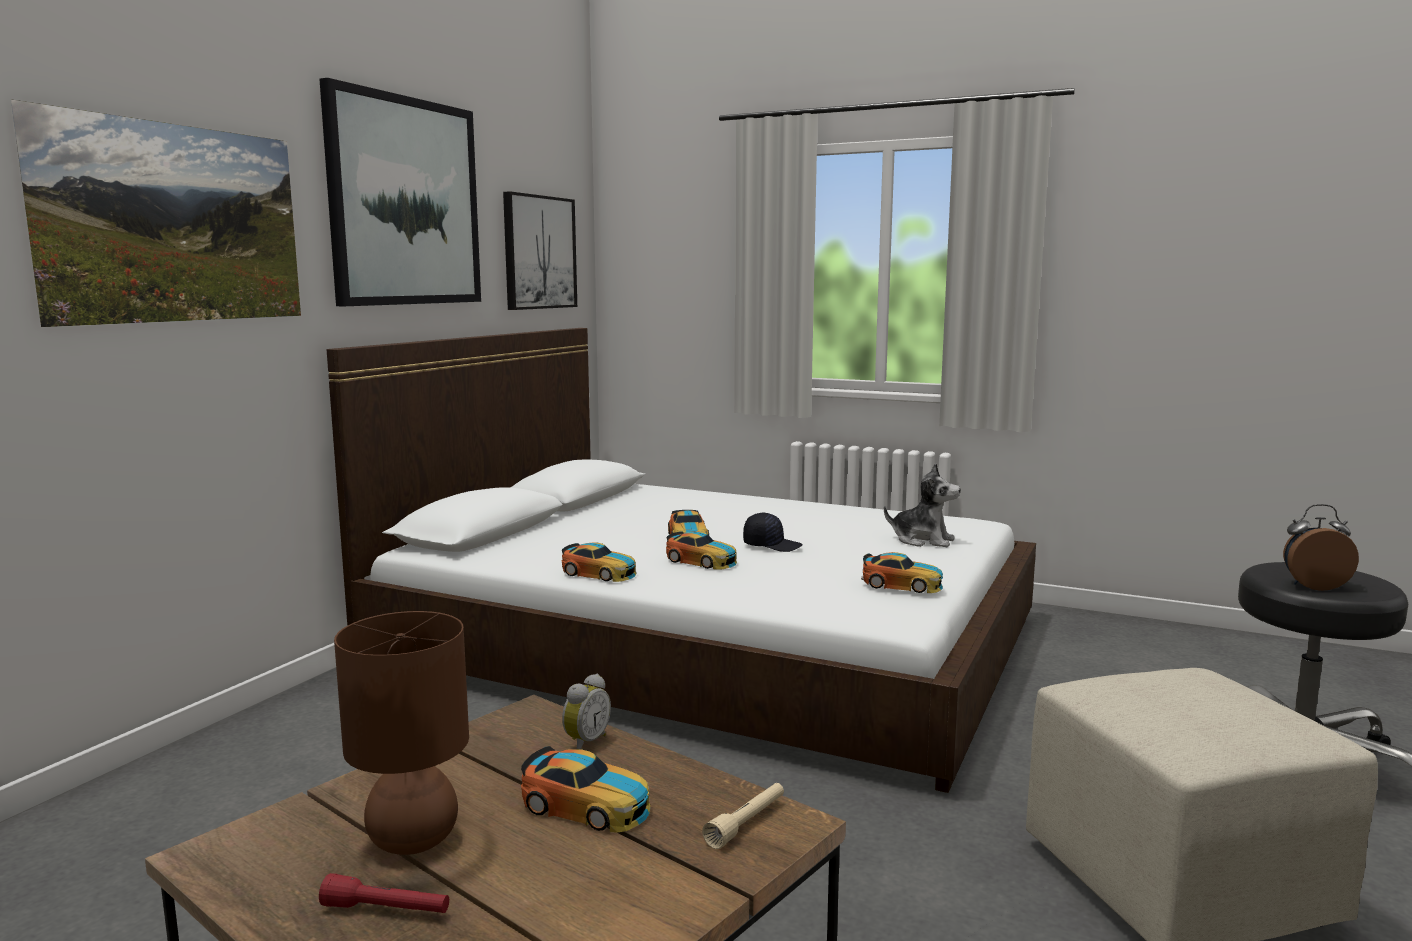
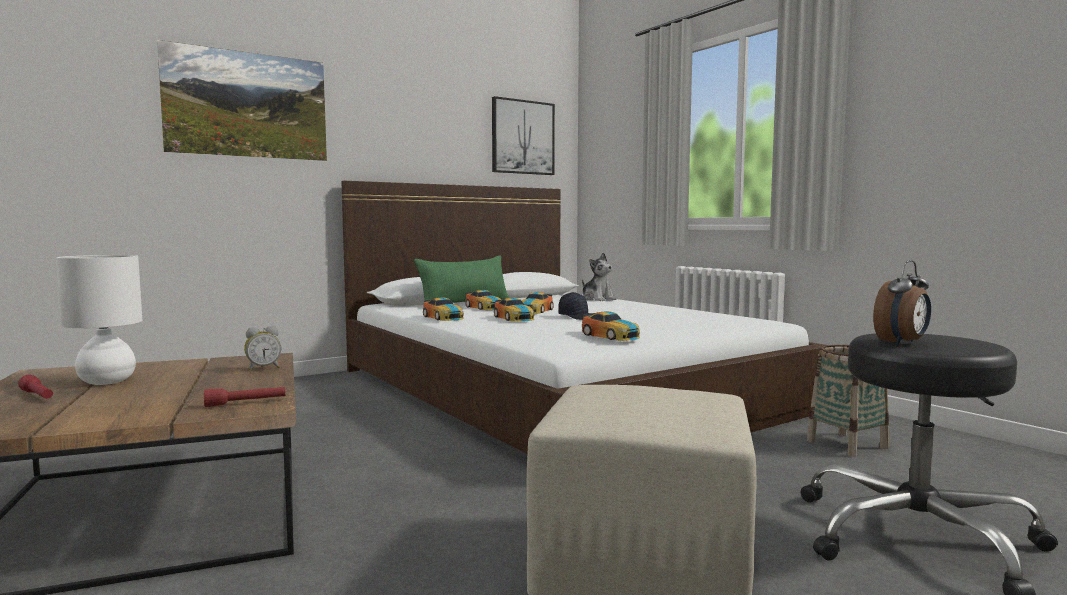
camera: 30 degrees right, 5 degrees down
(405, 202) = (409, 100): picture -> none
(413, 839) = (107, 381): brown table lamp -> white table lamp
(546, 531) = (464, 303): none -> green pillow
(587, 806) = (199, 385): toy car -> toy car (484, 307)
(746, 823) = (246, 403): beige flashlight -> red flashlight
(923, 540) = (697, 324): plush toy -> plush toy (597, 299)
(1104, 661) = (847, 444): none -> basket
(1313, 586) = (902, 343): alarm clock -> alarm clock turned 105 degrees clockwise

